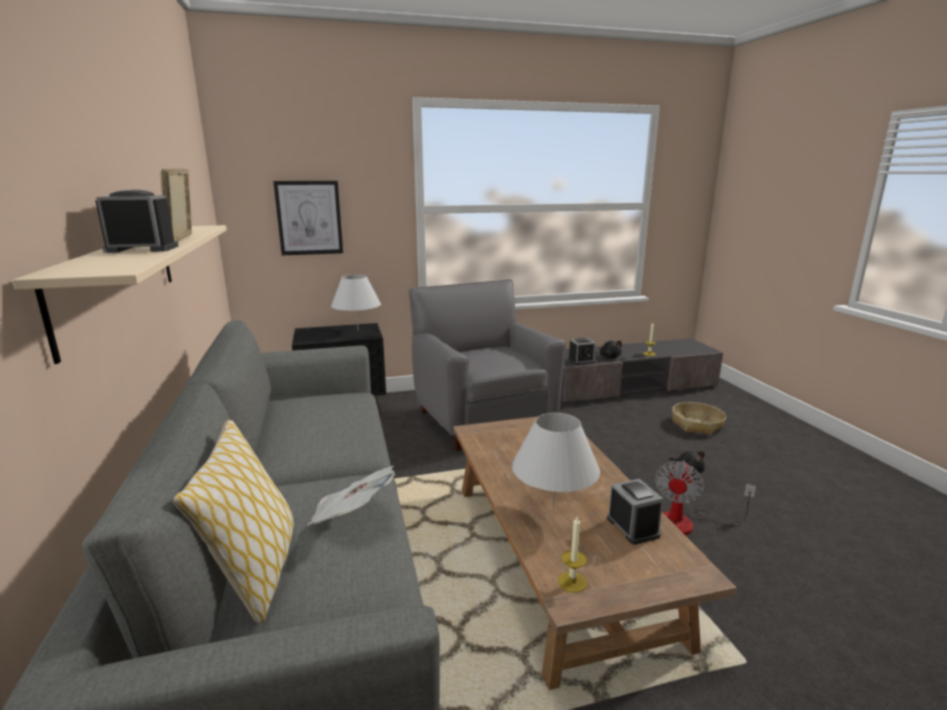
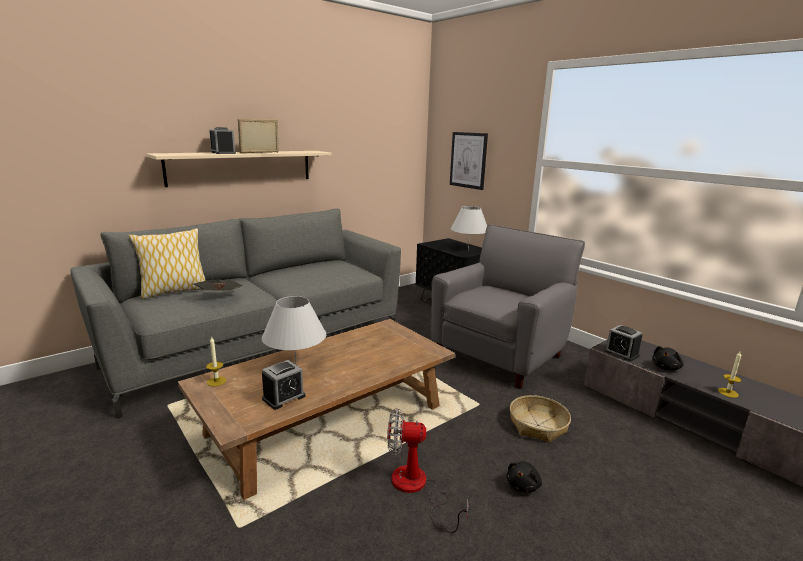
camera: 65 degrees right, 0 degrees up
(697, 424) = (664, 491): basket -> basket (538, 425)

